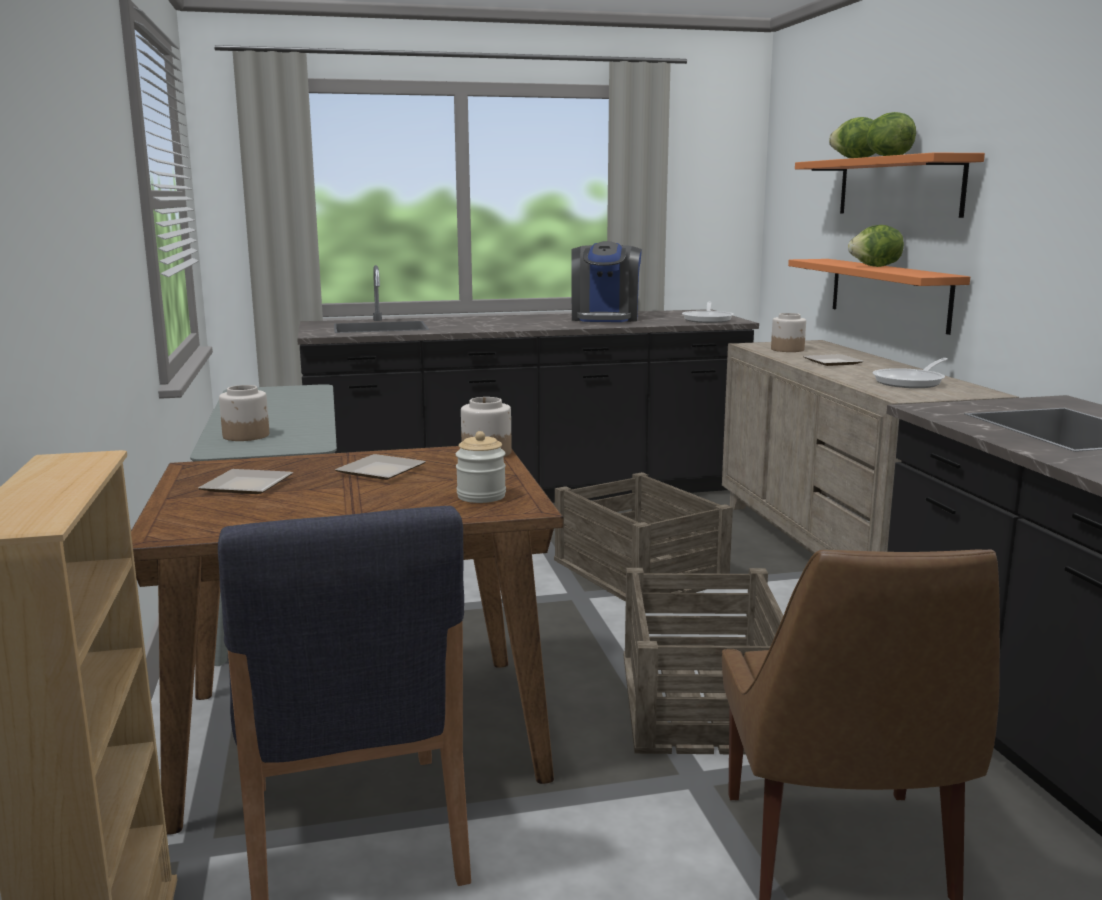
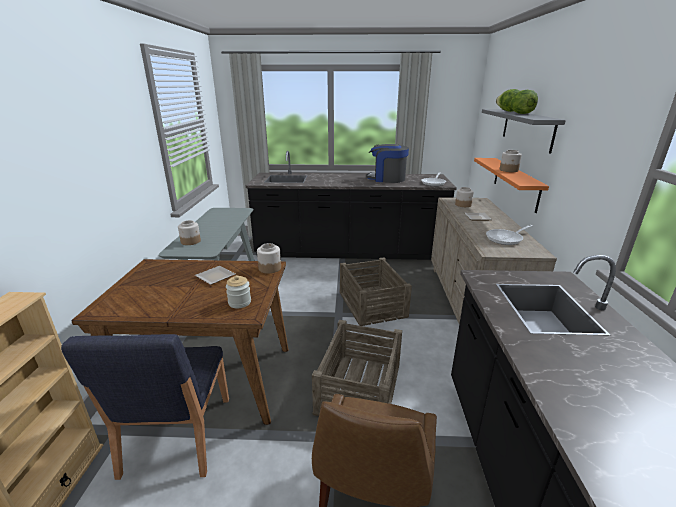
camera: 15 degrees right, 10 degrees up
(248, 487) = (155, 281): plate -> none
(605, 318) = (387, 179): coffee machine -> coffee machine turned 90 degrees clockwise
(876, 267) = (509, 170): lettuce -> jar
(898, 187) = (527, 129): orange shelf -> grey shelf

